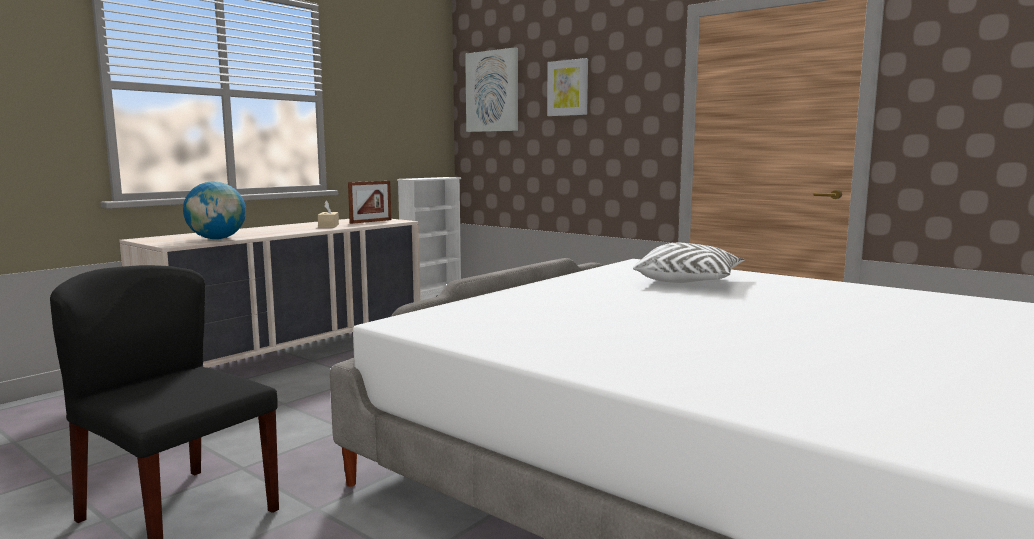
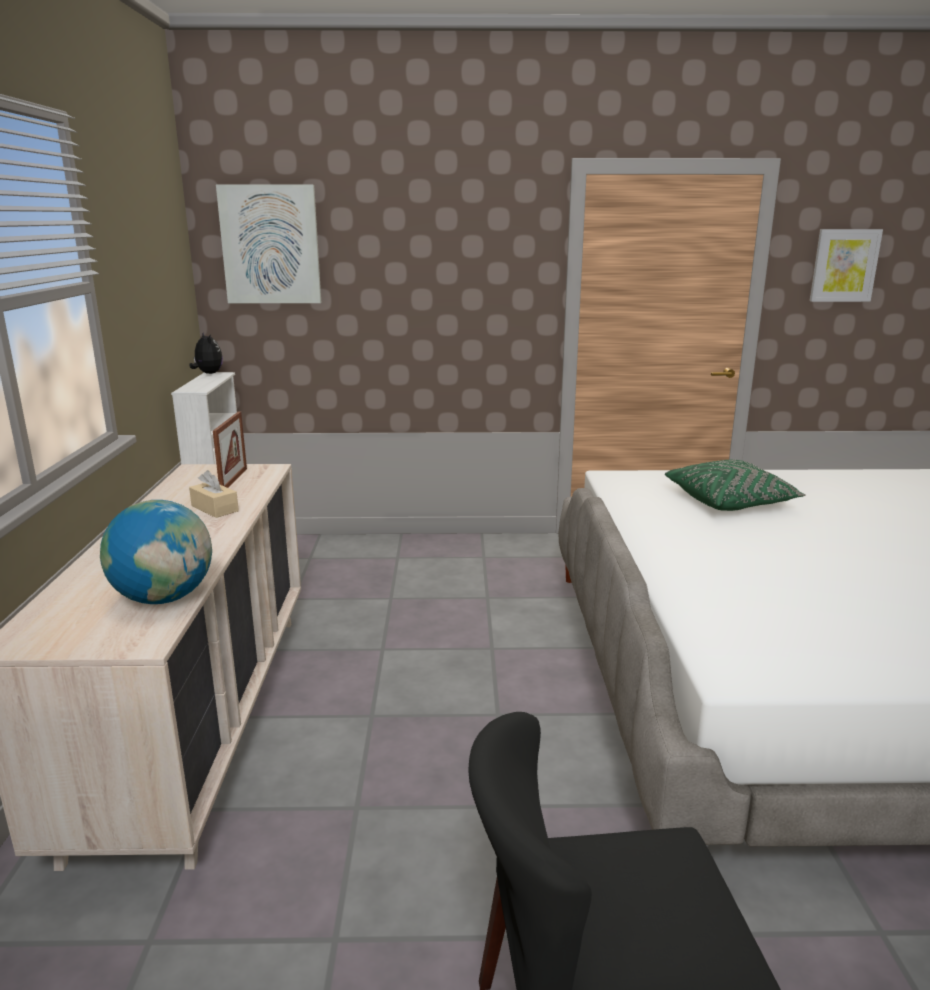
camera: 40 degrees left, 10 degrees up
(444, 177) = (208, 373): none -> plush toy
(568, 88) = (403, 247): picture -> picture (844, 265)
(689, 281) = (730, 502): white pillow -> green pillow

